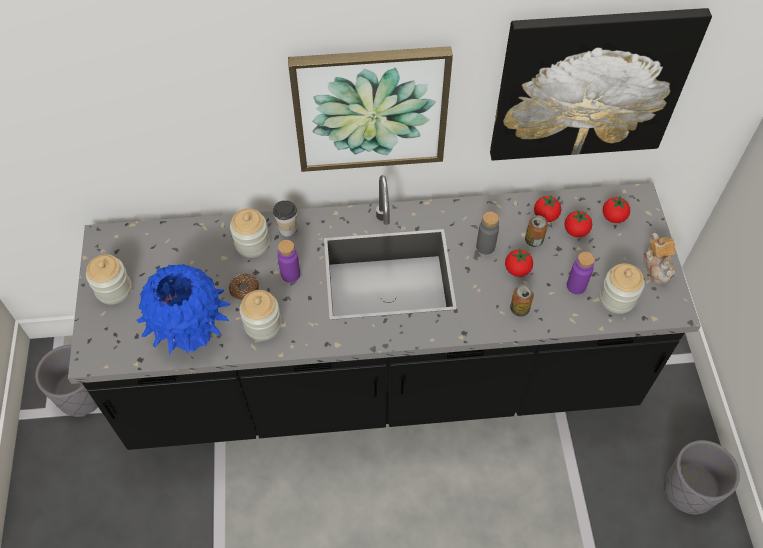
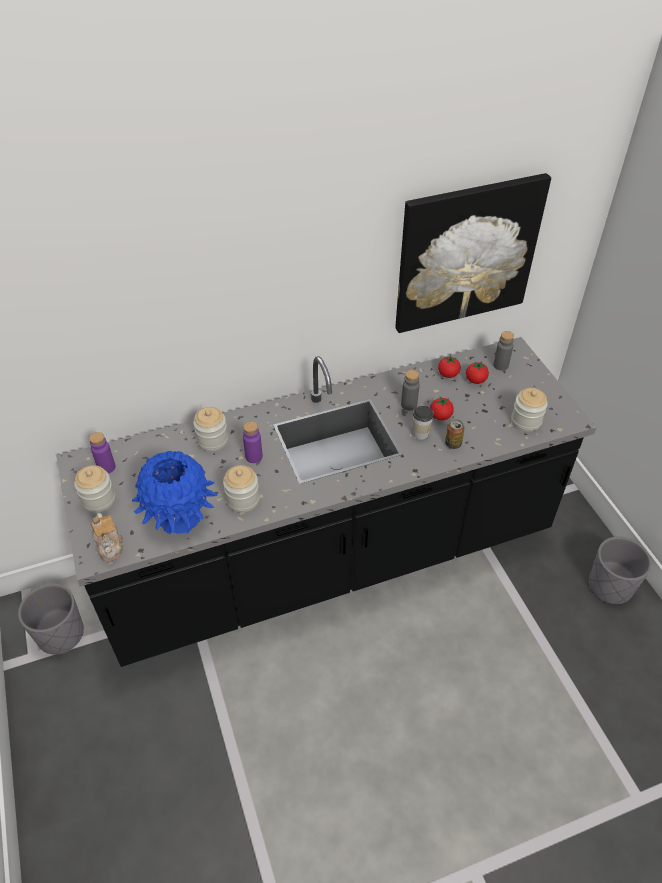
camera: 15 degrees left, 10 degrees down
(244, 289) = (217, 476): donut -> none
(287, 229) = (240, 424): cup -> cup (420, 434)
(370, 108) = (299, 298): picture -> none
(534, 240) = (445, 393): can -> none
(576, 286) = (491, 418): purple bottle -> purple bottle (106, 467)
(613, 217) = (500, 365): tomato -> grey bottle
(657, 266) = (547, 393): teapot -> teapot (110, 545)

